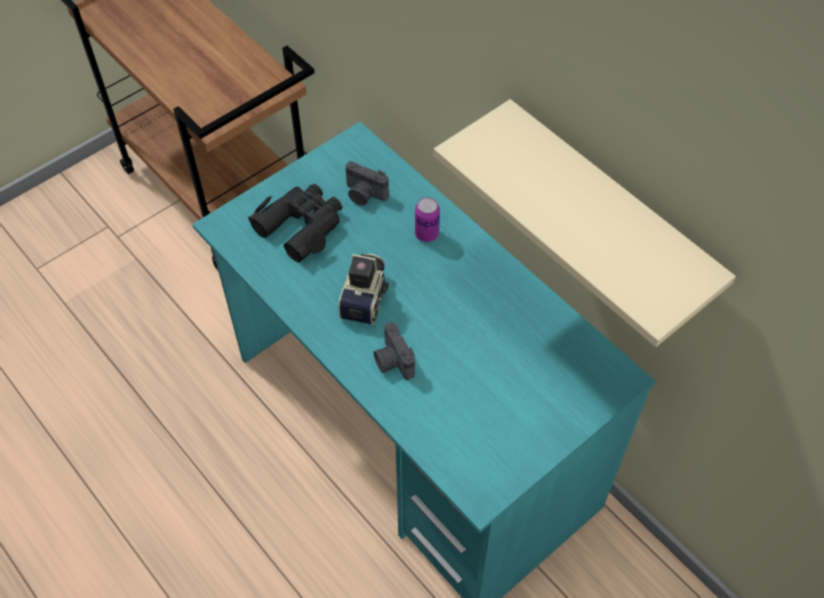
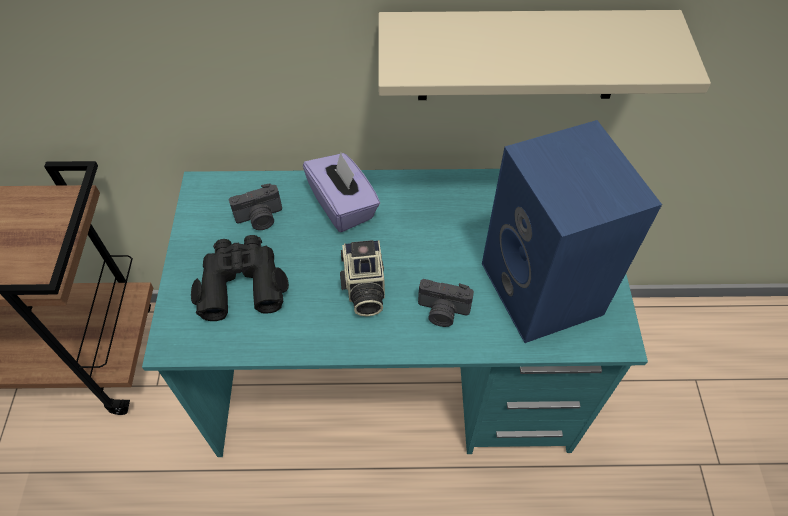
camera: 50 degrees left, 0 degrees up
(366, 298) = (363, 287): camera -> camera turned 150 degrees counterclockwise
(426, 234) = (343, 205): can -> purple tissue box
(479, 417) = (544, 290): none -> blue speaker

